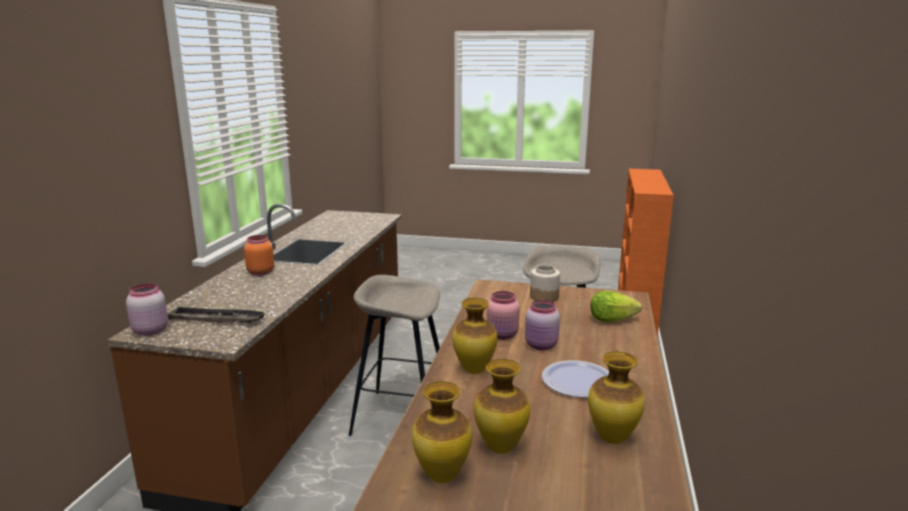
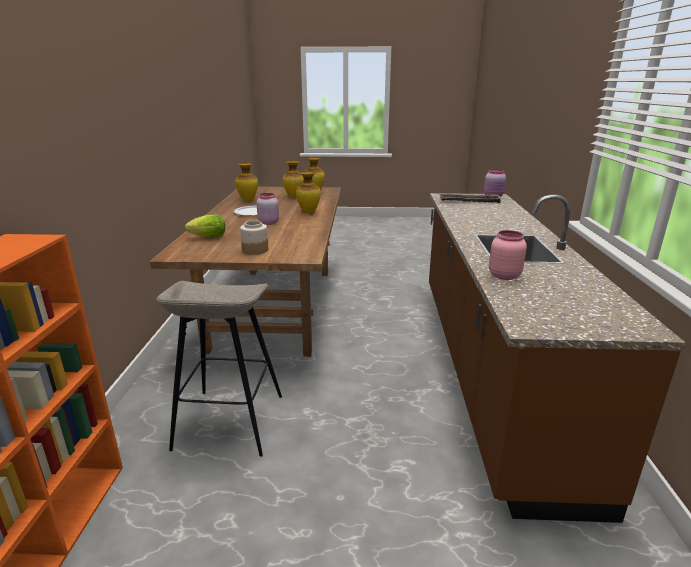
camera: 170 degrees right, 5 degrees up
(260, 272) = (509, 225): orange jar -> none
(402, 417) = (382, 353): grey stool -> none
(503, 335) = (293, 225): pink jar -> pink jar (503, 275)

